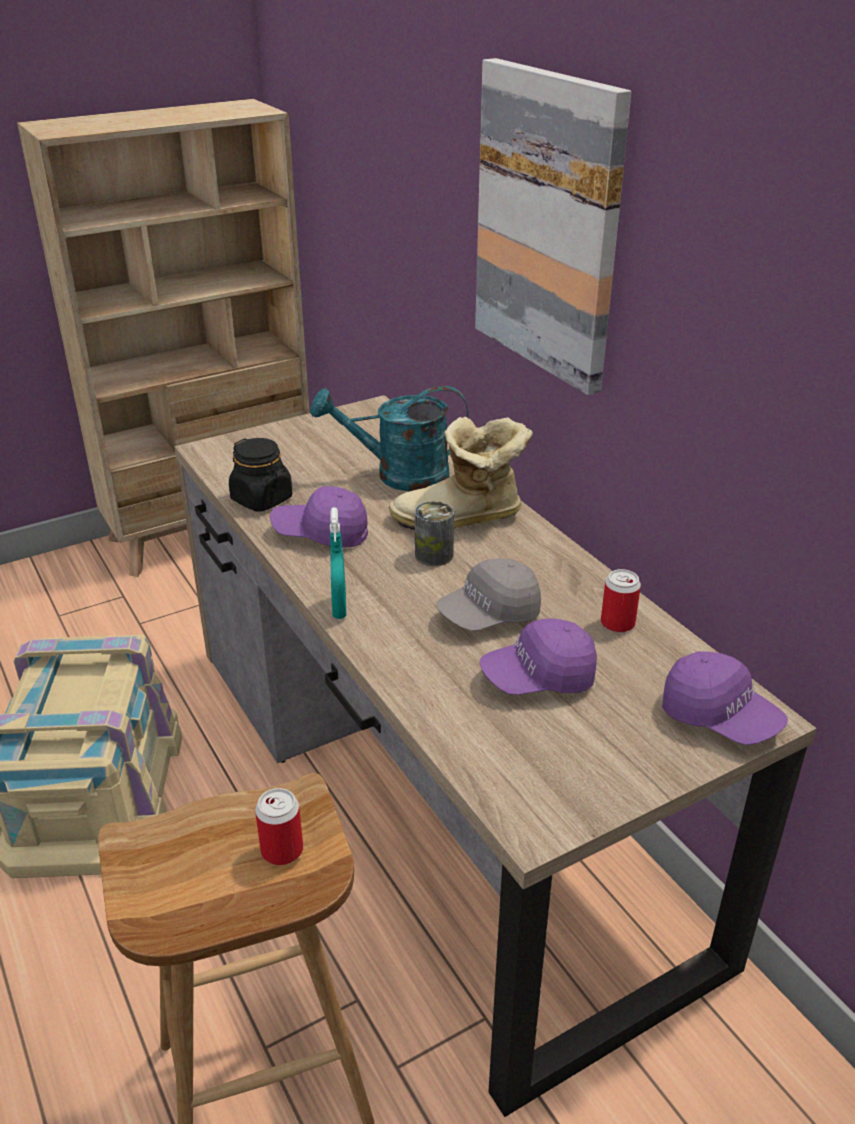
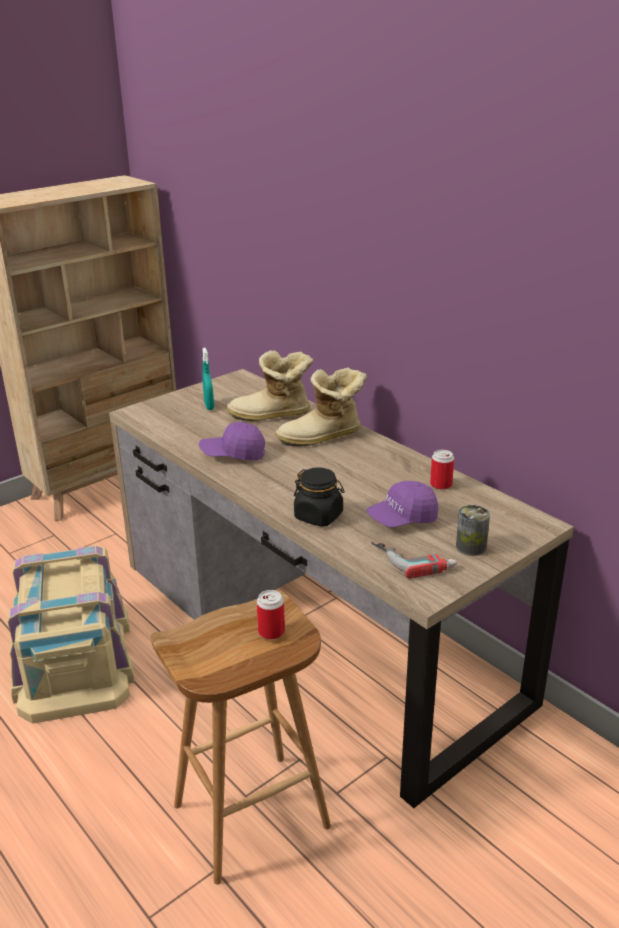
camera: 10 degrees left, 5 degrees down
(262, 499) = (185, 438): black jar -> black jar (319, 516)
(339, 608) = (262, 495): turquoise spray bottle -> turquoise spray bottle (209, 406)
(399, 475) = (272, 416): turquoise watering can -> boot
(434, 555) = (312, 459): can -> can (471, 547)
(489, 615) = (360, 489): grey cap -> none
(534, 755) = (413, 559): none -> power drill
(549, 225) = (367, 243): picture -> none
(719, 717) = (516, 527): purple cap -> none

